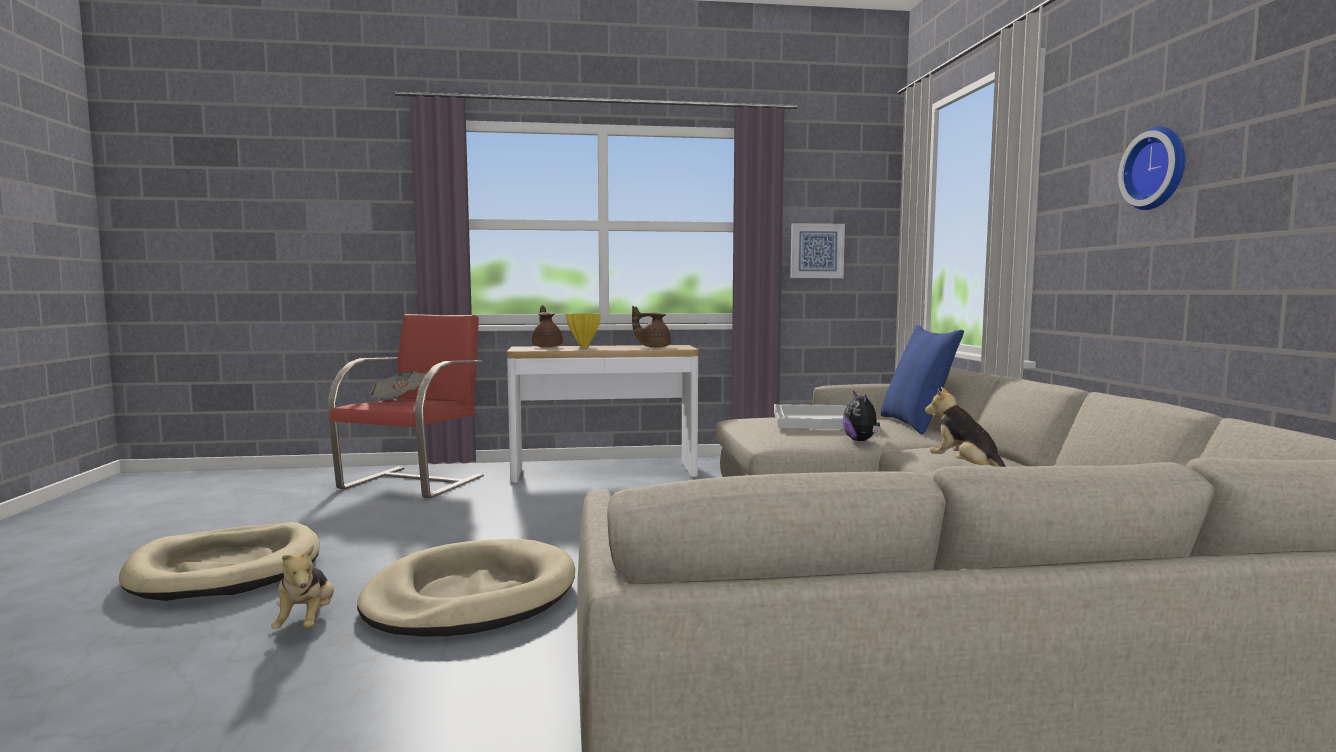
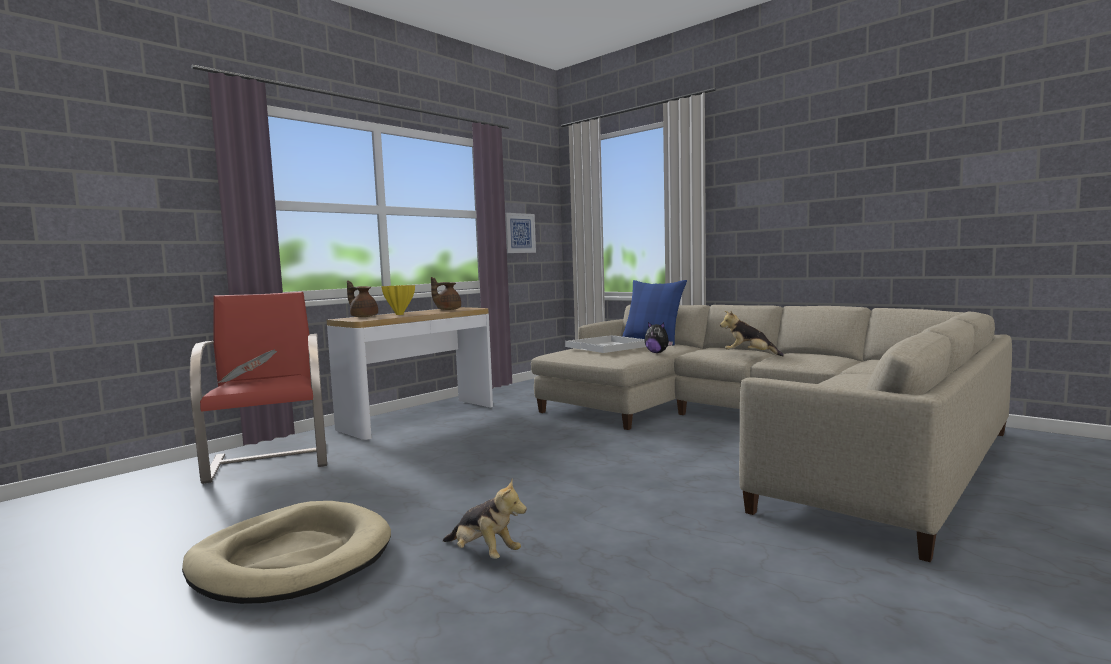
camera: 40 degrees left, 0 degrees up
(471, 596) = (548, 502): beige dog bed -> none
(1158, 169) = (785, 190): wall clock -> none

